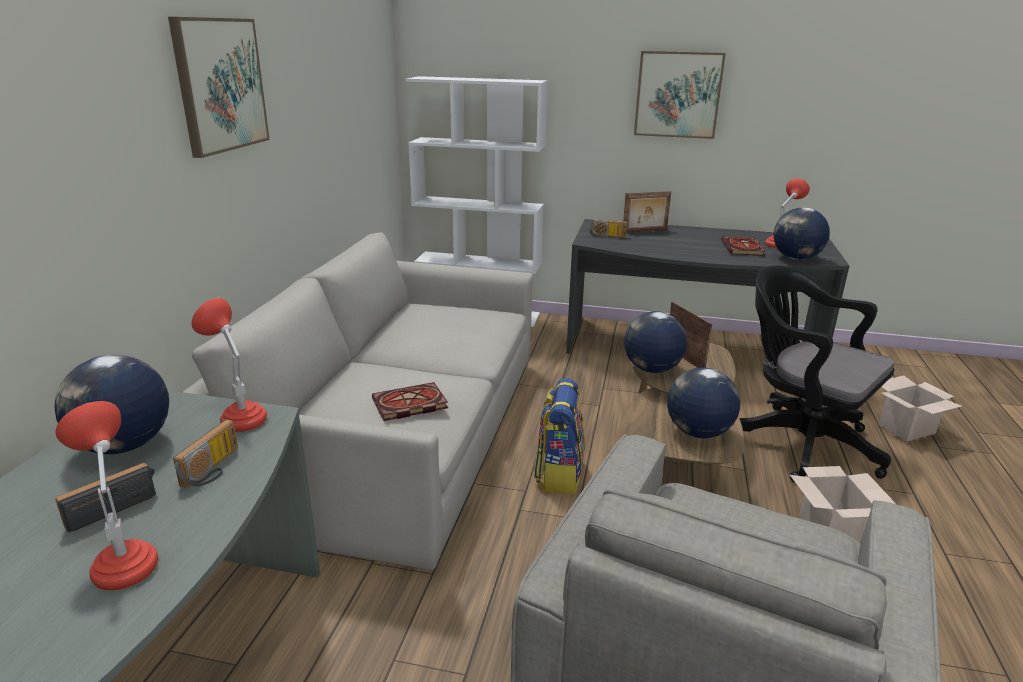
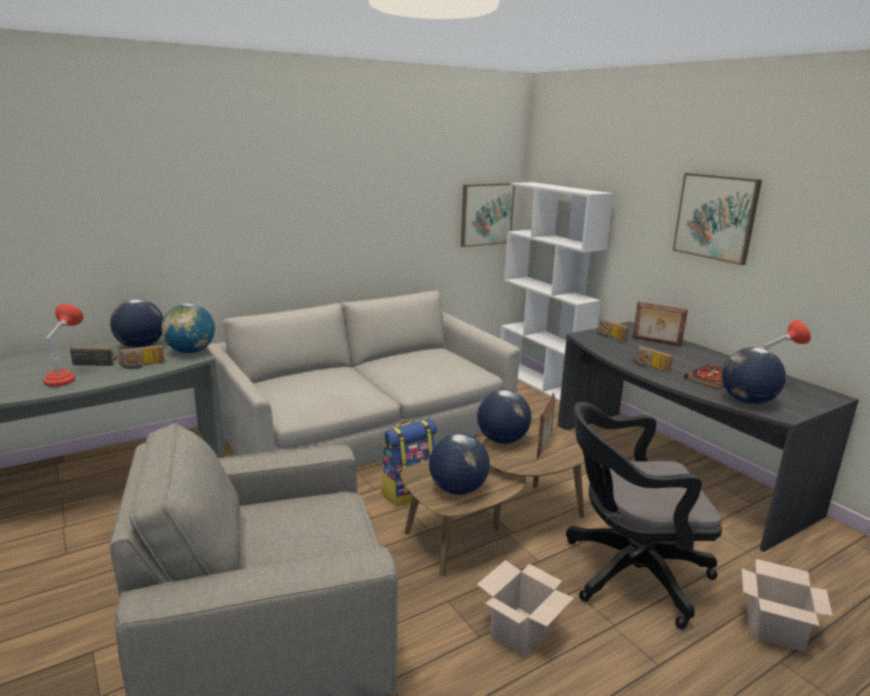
camera: 45 degrees right, 5 degrees down
(220, 85) = (300, 176): picture -> picture (486, 214)
(239, 416) = (191, 352): red table lamp -> globe
(408, 405) = (319, 394): book -> none
(690, 253) = (649, 366): none -> radio
(799, 442) = (627, 573): black office chair -> black office chair turned 90 degrees counterclockwise

